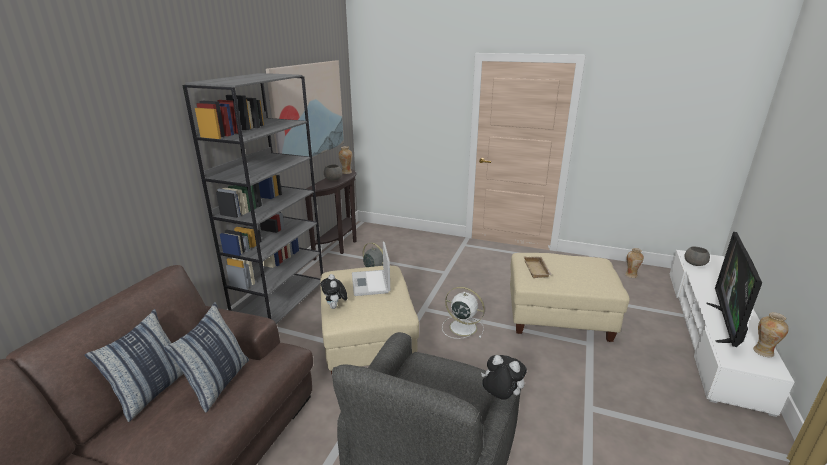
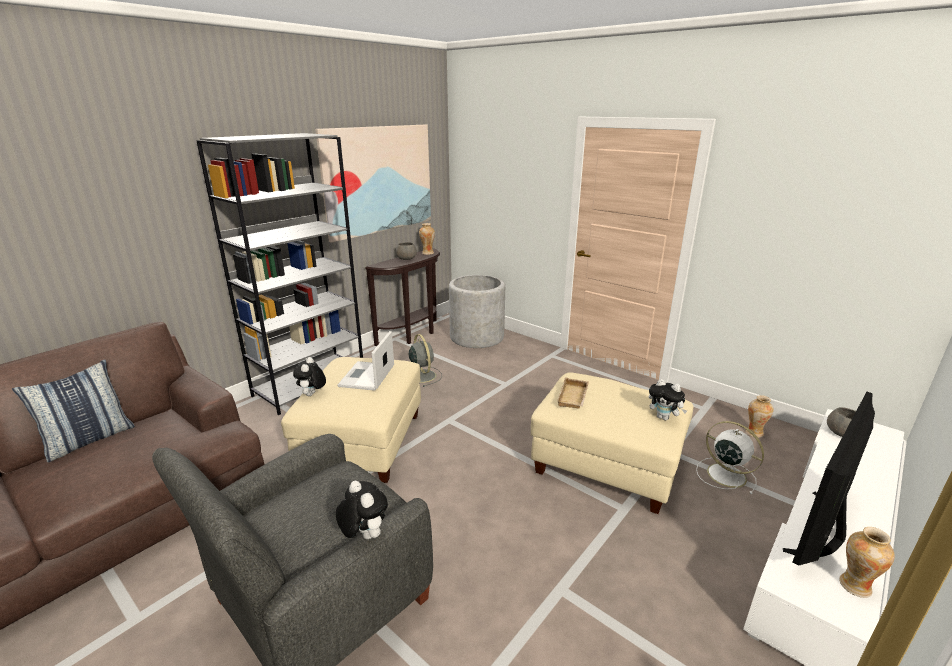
camera: 20 degrees right, 0 degrees up
(218, 383) = (141, 446): pillow -> none
(395, 239) = (477, 337): none -> grey planter
(462, 327) = (476, 450): white fan -> white fan (724, 474)
(605, 272) = (664, 417): none -> plush toy

